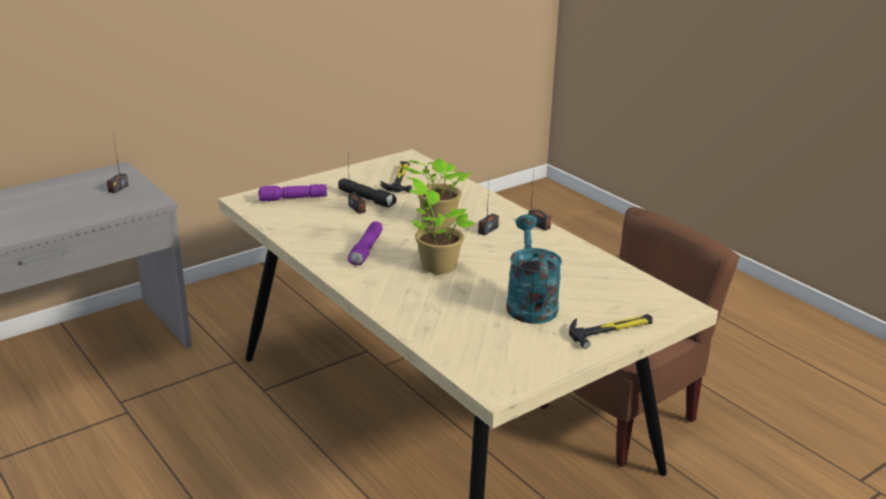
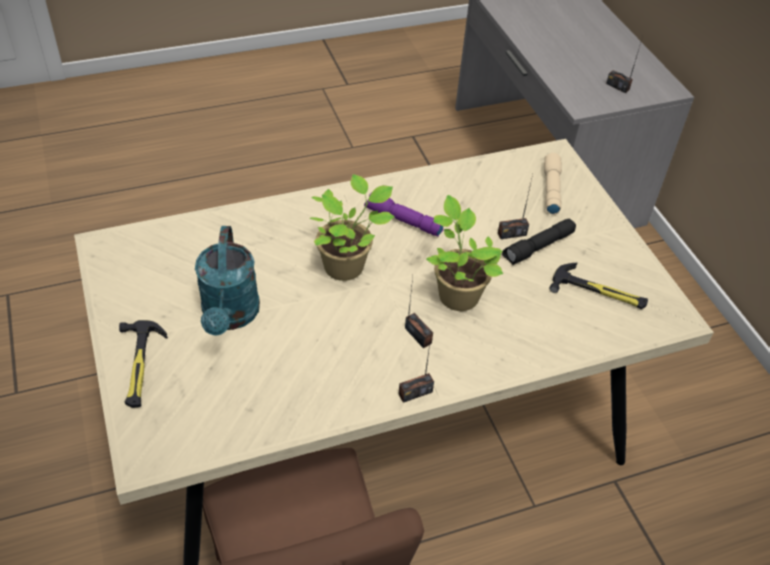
camera: 105 degrees right, 20 degrees up
(292, 199) = (550, 189): purple flashlight -> beige flashlight
(529, 303) = (230, 316): turquoise watering can -> turquoise watering can turned 75 degrees clockwise

